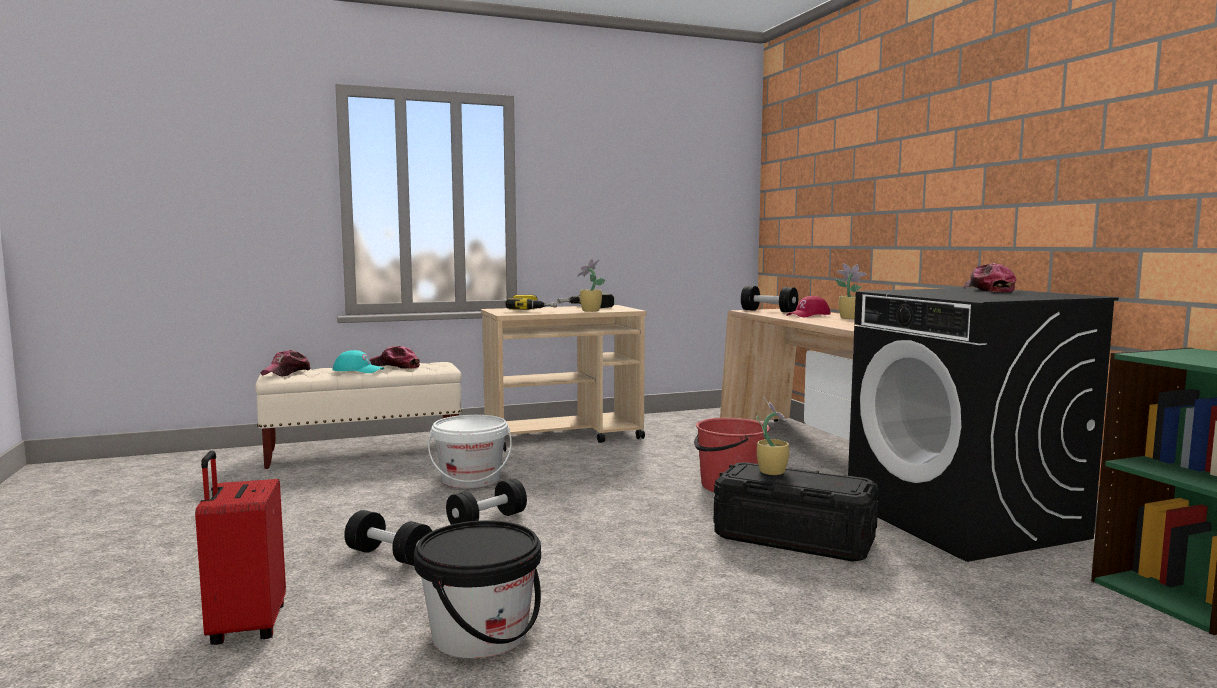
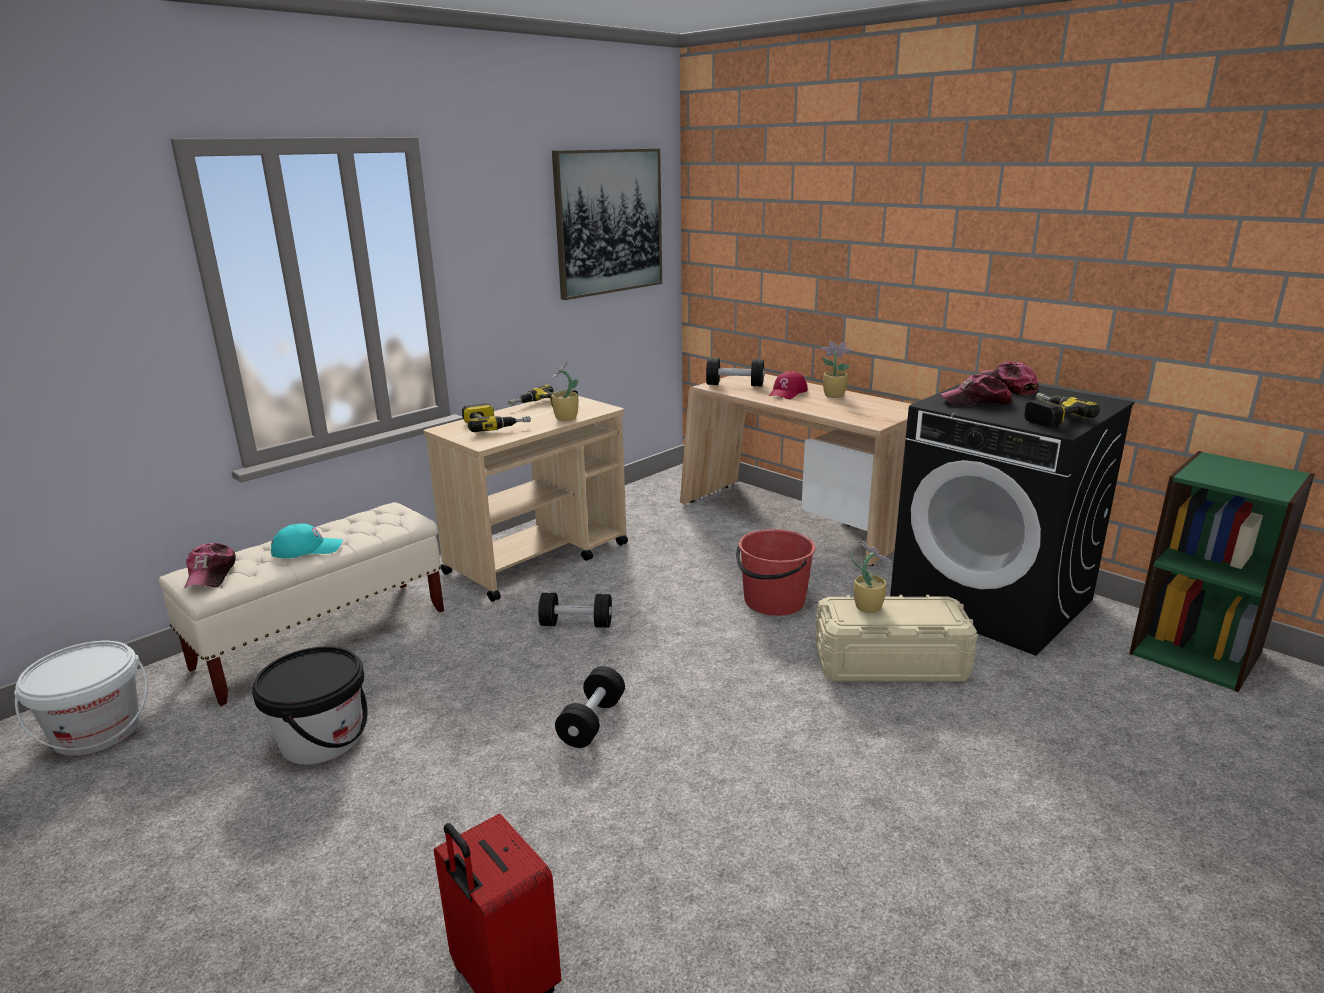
camera: 25 degrees left, 15 degrees up
(389, 556) = (544, 812): black dumbbell -> black dumbbell (576, 624)
(395, 366) = (343, 528): cap -> cap (976, 402)
(471, 479) = (507, 658): white bucket -> white bucket (97, 731)
(480, 634) = (751, 894): black bucket -> black bucket (321, 739)
(682, 176) = (609, 222): none -> picture
(794, 538) = (890, 663): black storage box -> beige storage box
(987, 296) = (1048, 416): none -> power drill

